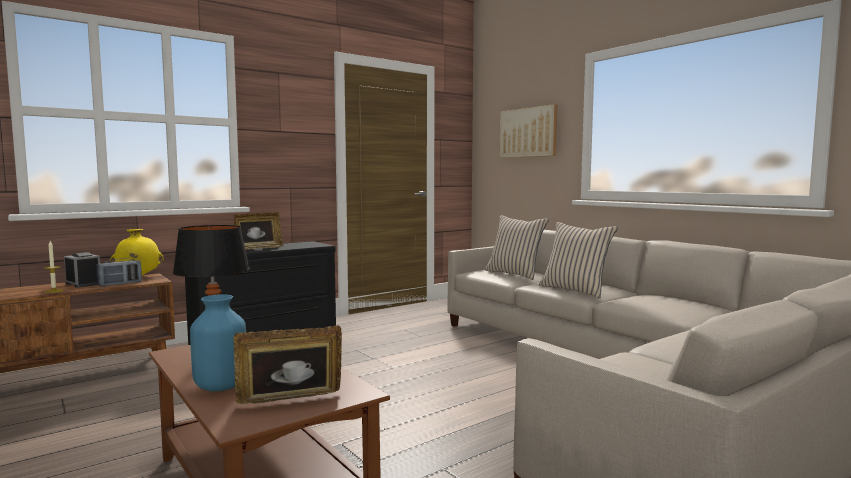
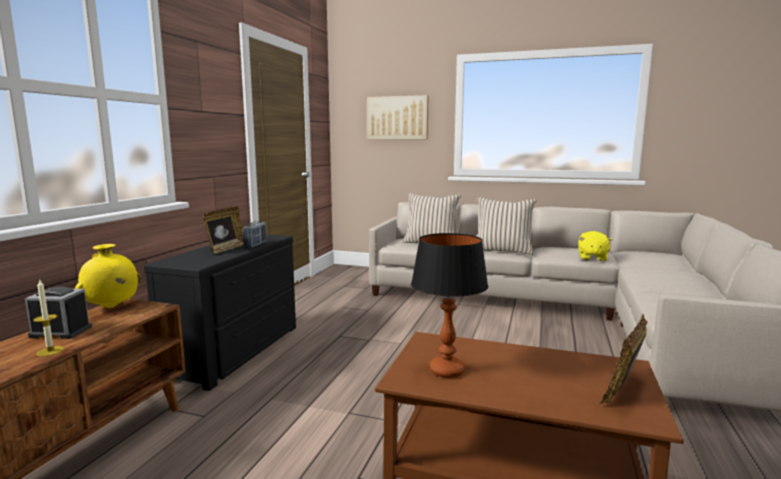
camera: 35 degrees left, 5 degrees up
(120, 284) = (121, 321): radio -> radio (255, 245)
(220, 386) = (541, 396): blue vase -> none
(673, 311) = (592, 258): none -> yellow plush toy

